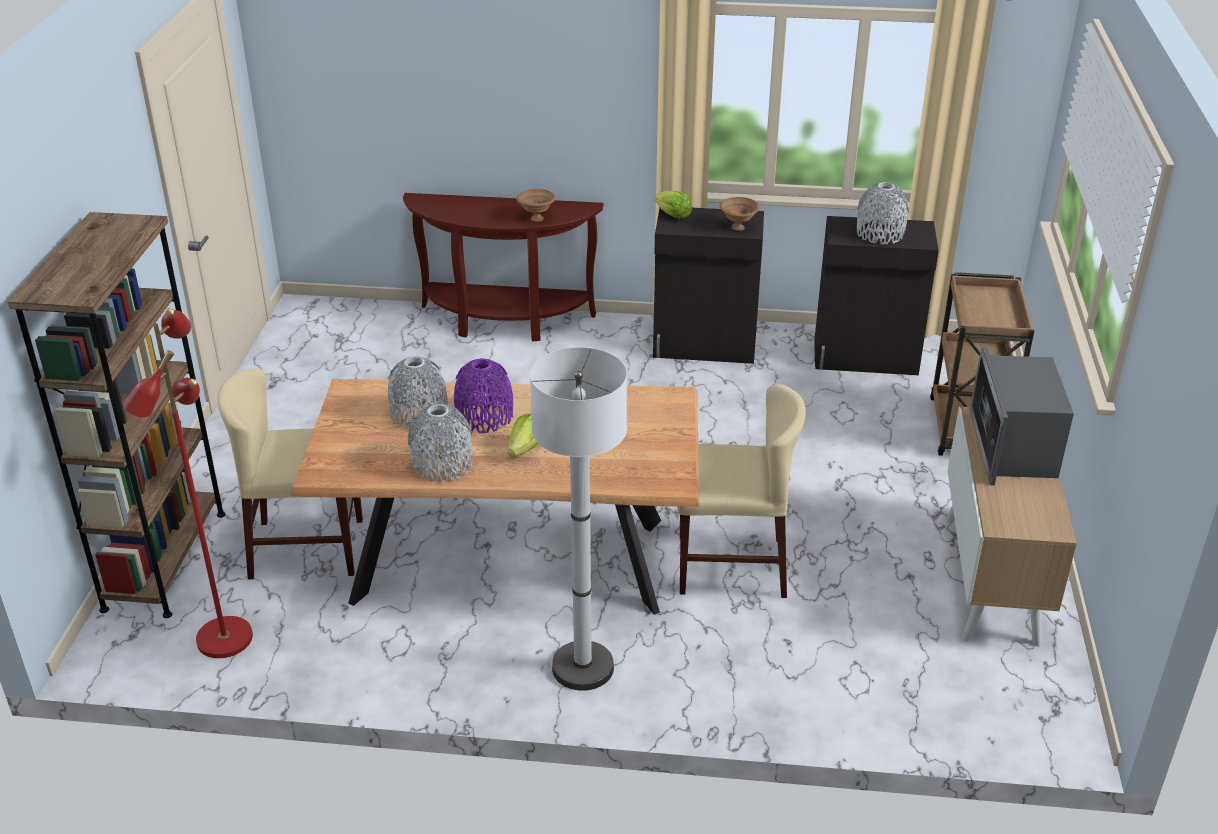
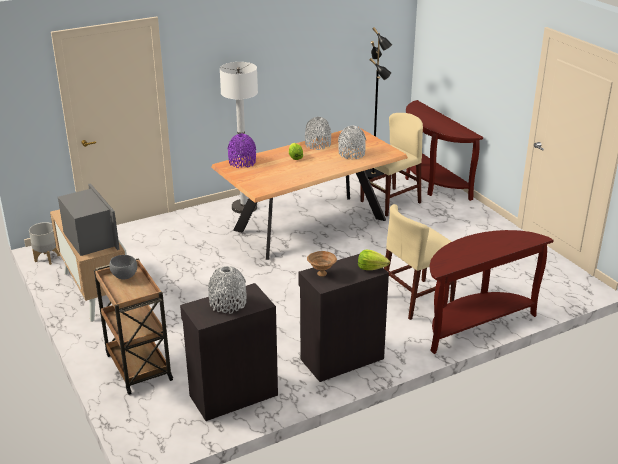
camera: 145 degrees right, 5 degrees down
(165, 560) = (431, 183): brown bookcase -> brown console table
(223, 638) = (374, 175): red floor lamp -> black floor lamp
(484, 417) = (326, 161): purple vase -> purple vase (242, 162)
(536, 219) = (453, 250): brown bowl -> none
(731, 566) = (218, 254): beige chair -> beige chair (417, 299)
(989, 323) = (124, 276): none -> grey bowl
(1069, 702) = (47, 258): none -> grey planter

